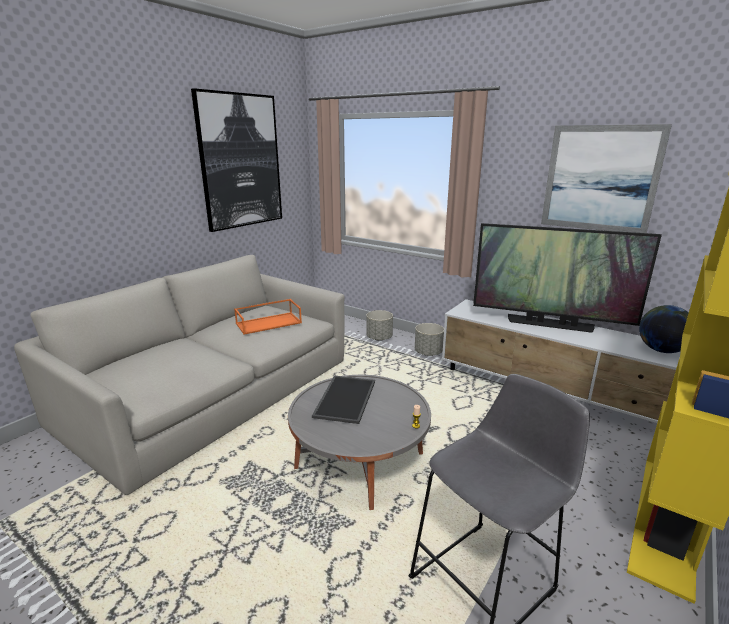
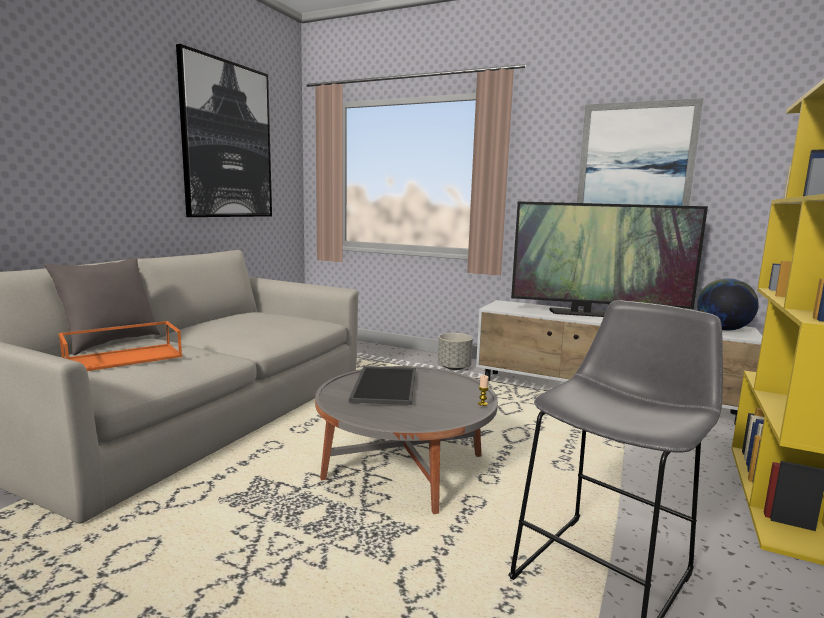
camera: 10 degrees left, 10 degrees down
(151, 347) = (110, 343): none -> grey pillow
(269, 323) = (266, 321): orange tray -> orange tray (124, 358)
(379, 338) = (392, 357): grey planter -> none

